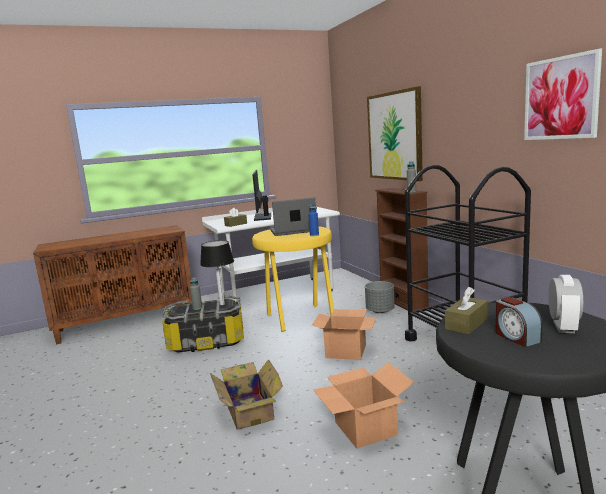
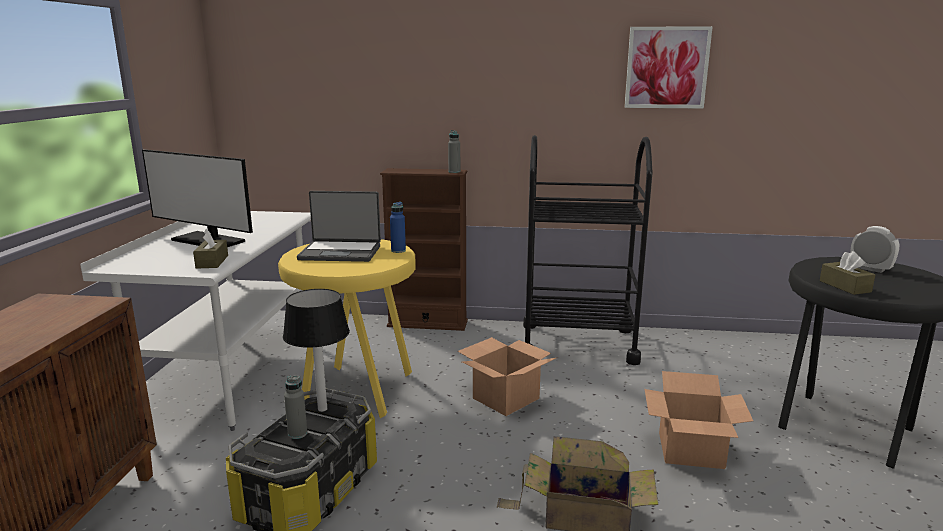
camera: 60 degrees left, 5 degrees up
(293, 231) = (341, 252): laptop -> laptop turned 105 degrees counterclockwise
(380, 311) = (428, 342): grey planter -> none
(394, 136) = (391, 93): picture -> none
(516, 337) = (885, 283): alarm clock -> none

